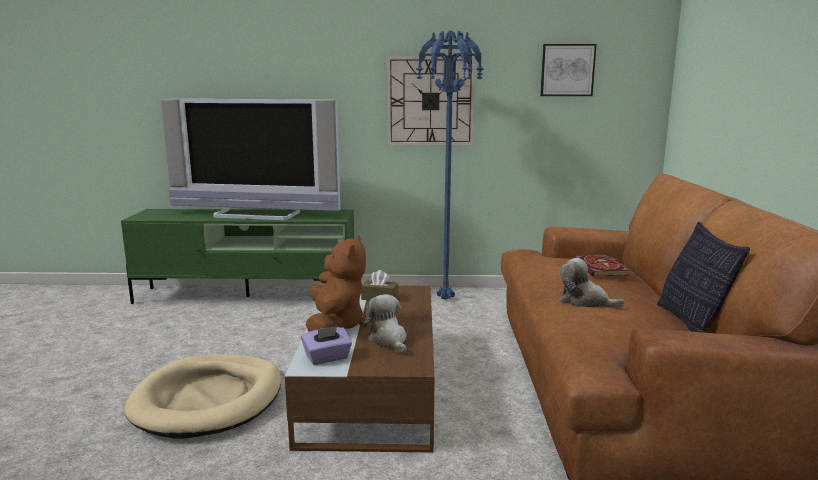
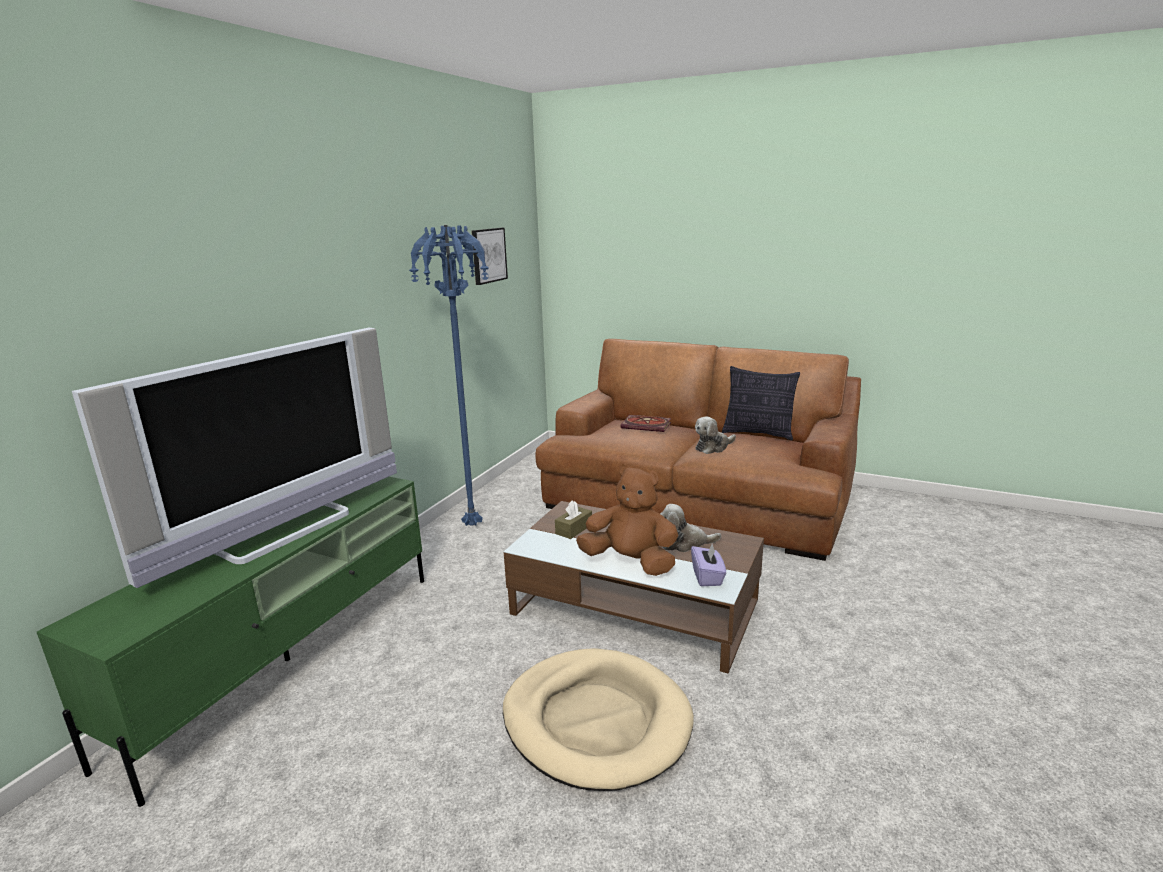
camera: 65 degrees left, 5 degrees up
(430, 101) = (400, 308): wall clock -> none

